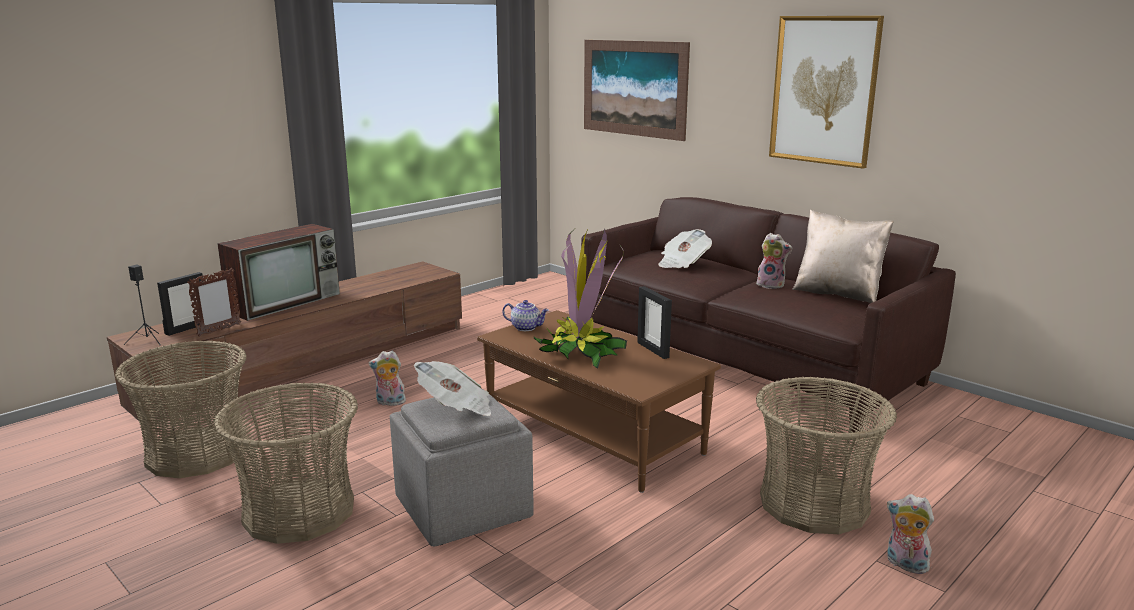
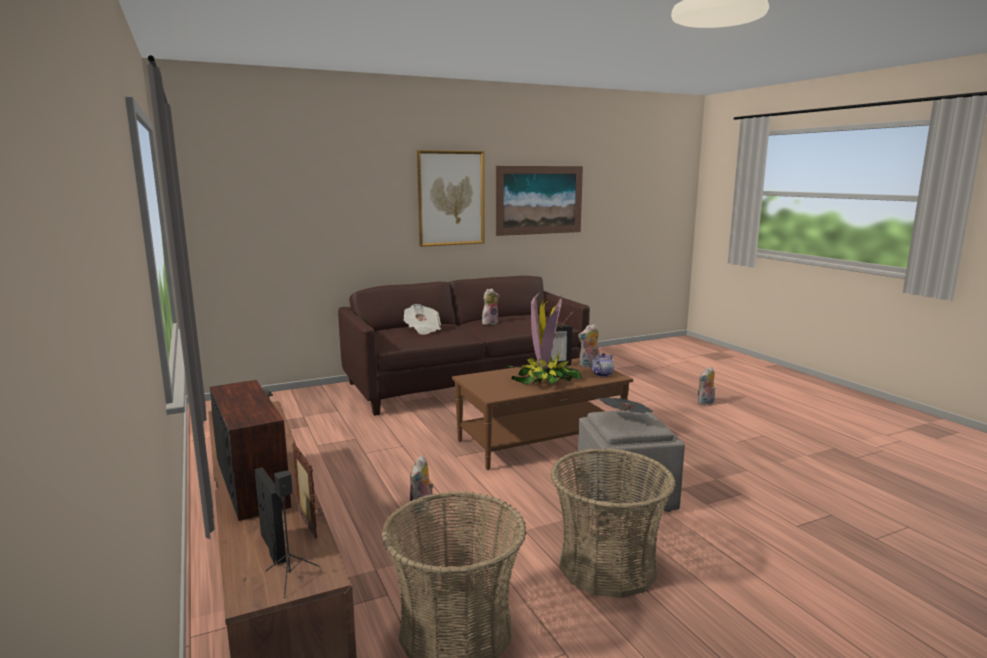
camera: 70 degrees left, 5 degrees down
(526, 327) = (483, 387): teapot -> teapot (601, 374)
(634, 88) = (283, 210): picture -> picture (539, 200)
(674, 369) = (589, 366): none -> plush toy
(814, 503) = (648, 406): basket -> none
(838, 294) = (520, 316): beige pillow -> none

